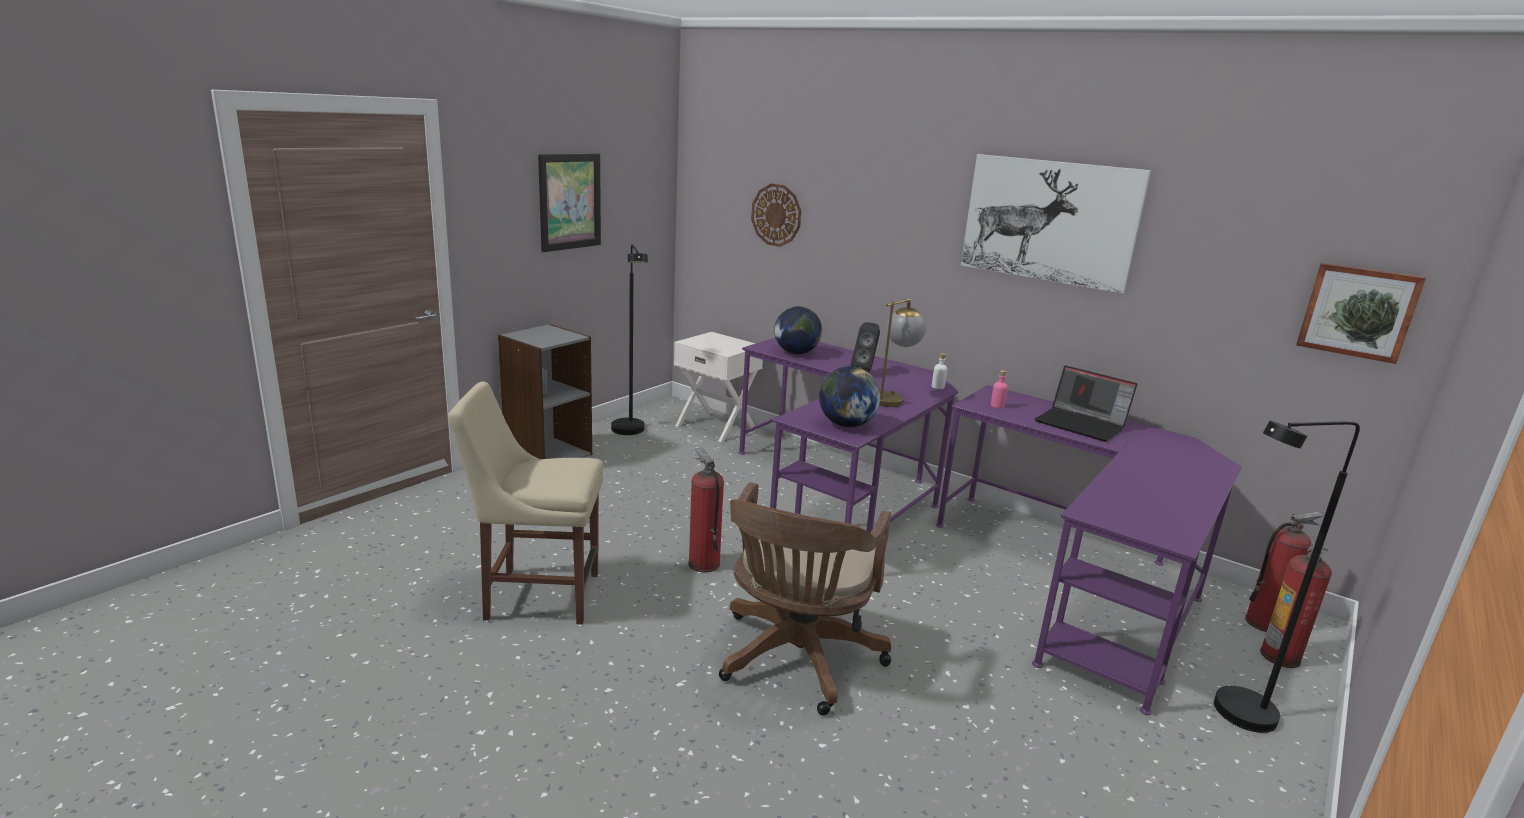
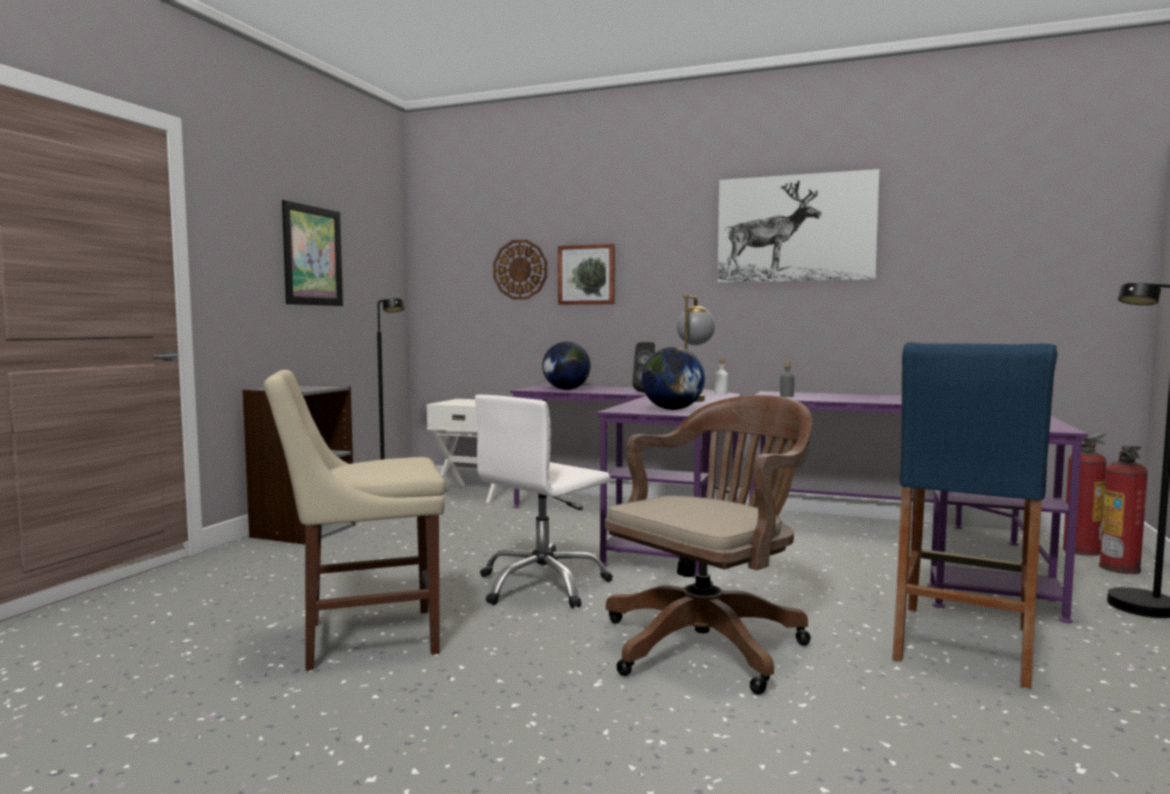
camera: 15 degrees left, 15 degrees down
(703, 563) = (543, 585): fire extinguisher -> white office chair
(796, 661) = (709, 642): brown office chair -> brown office chair turned 135 degrees counterclockwise
(997, 405) = (786, 396): pink bottle -> grey bottle
(1017, 714) = (962, 643): none -> blue stool
(1081, 425) = (871, 398): laptop -> none
(1358, 312) = (1078, 257): picture -> picture (587, 275)

